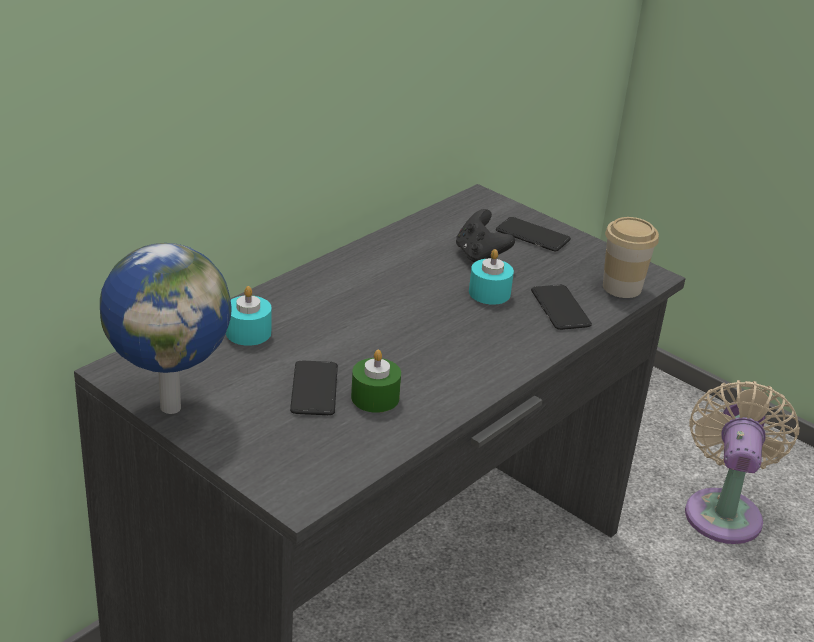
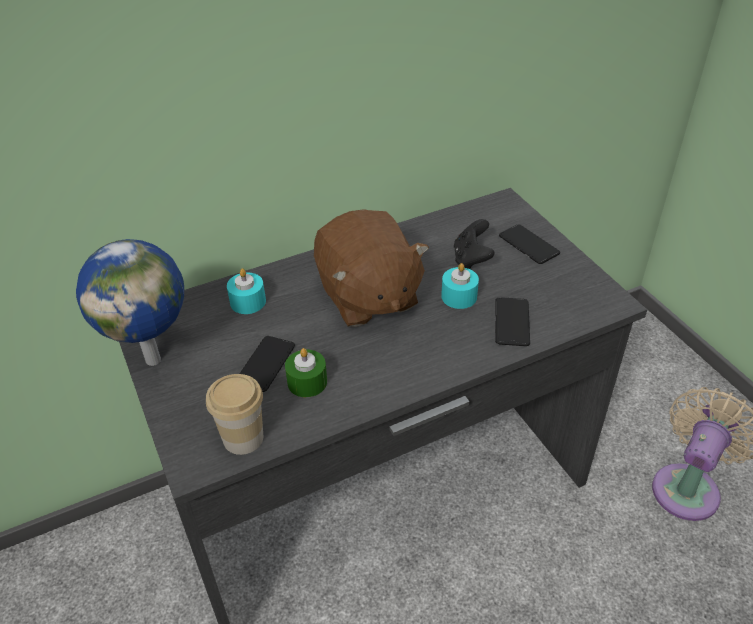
camera: 25 degrees right, 10 degrees up
(388, 307) = (367, 297): none -> brown plush toy
(622, 287) = (580, 310): cup -> cup (243, 438)

